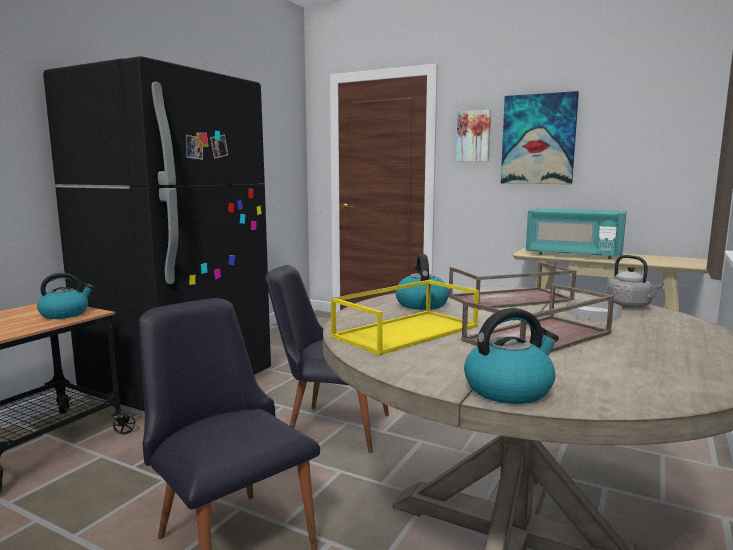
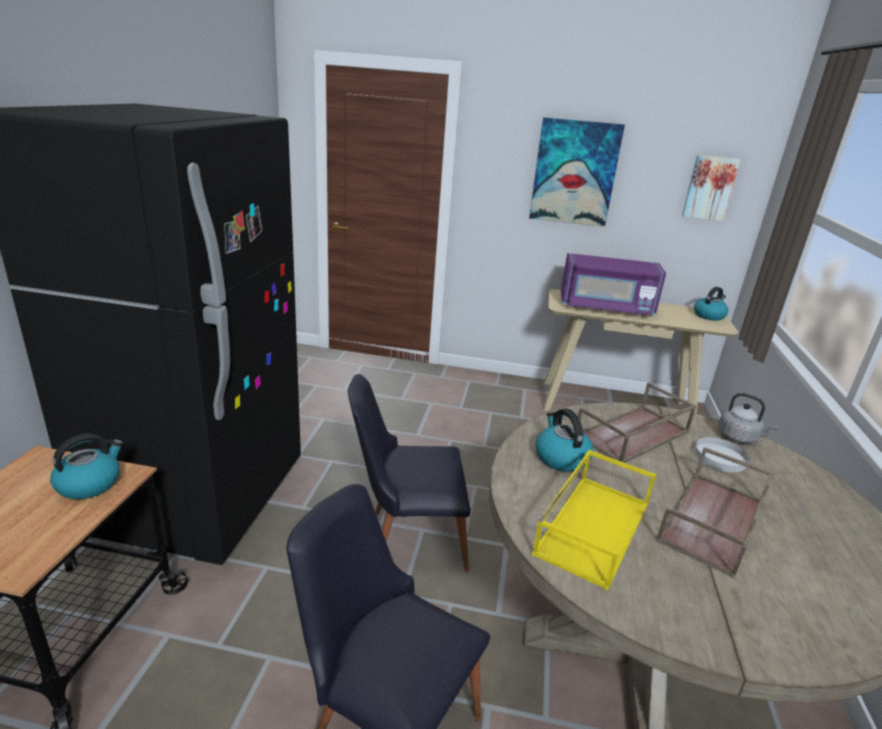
camera: 20 degrees left, 15 degrees up
(473, 136) = (501, 159): picture -> picture (709, 188)
(509, 389) = (763, 640): kettle -> kettle (709, 315)
(573, 255) = (606, 307): turquoise microwave -> purple microwave

